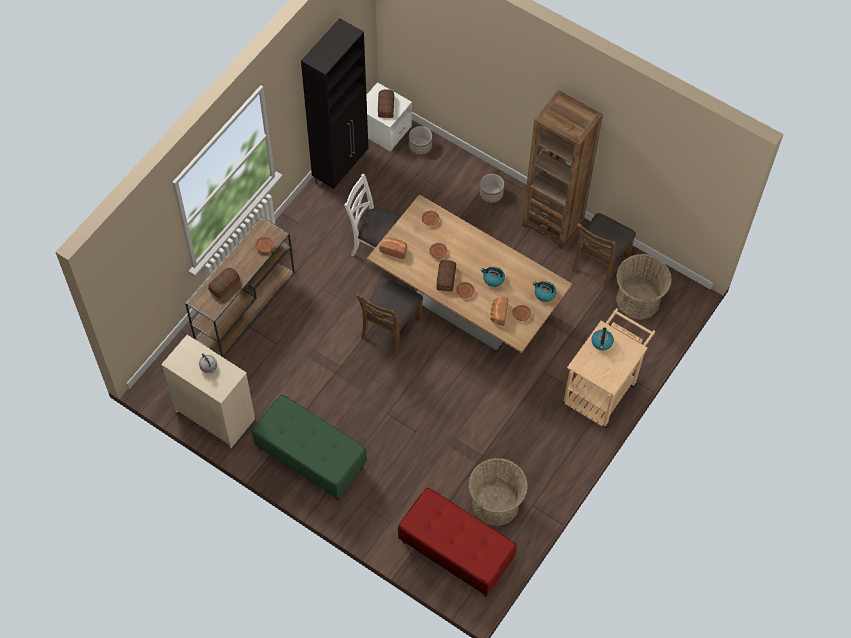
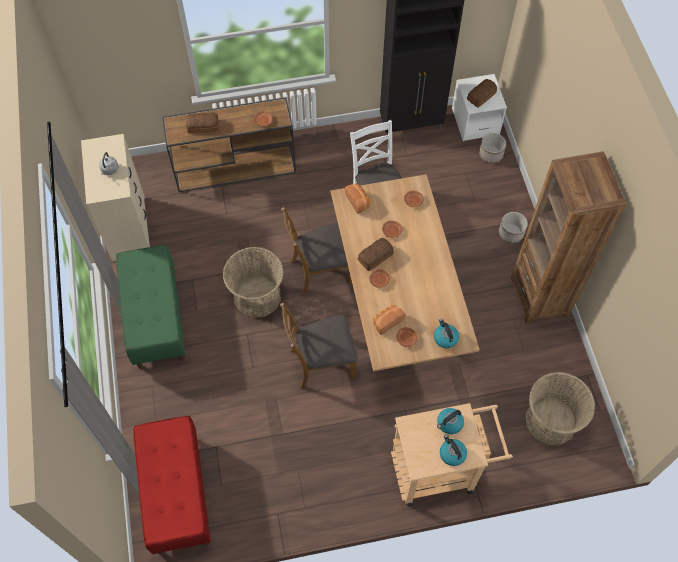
camera: 45 degrees right, 0 degrees up
(493, 279) = (414, 289): kettle -> kettle (452, 454)
(495, 504) = (249, 483): basket -> basket (257, 296)
(599, 262) = (548, 361): brown chair -> brown chair (321, 362)

